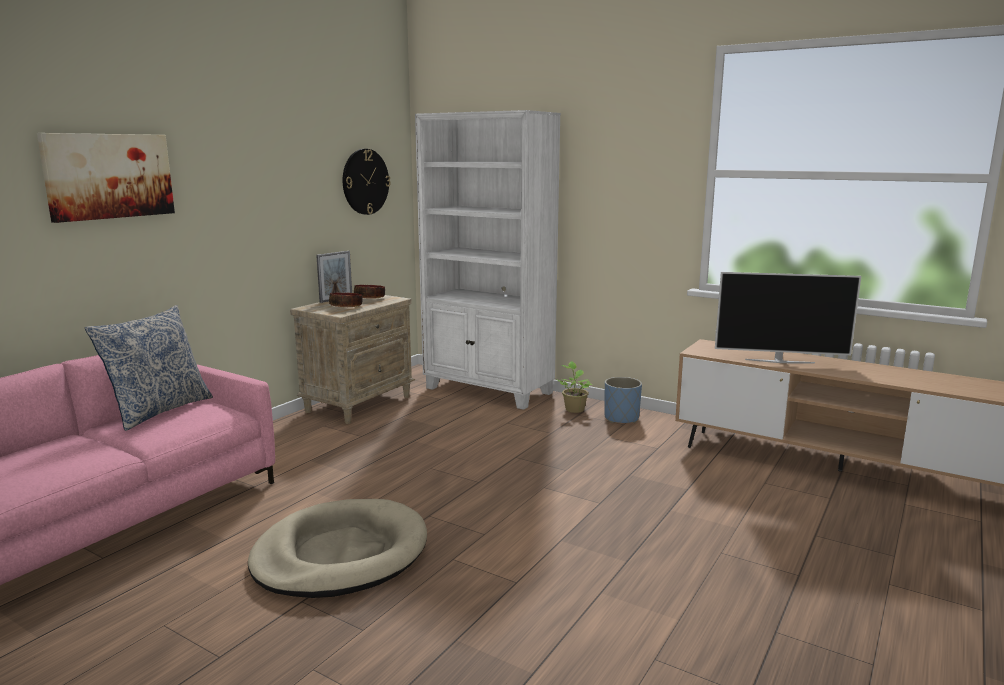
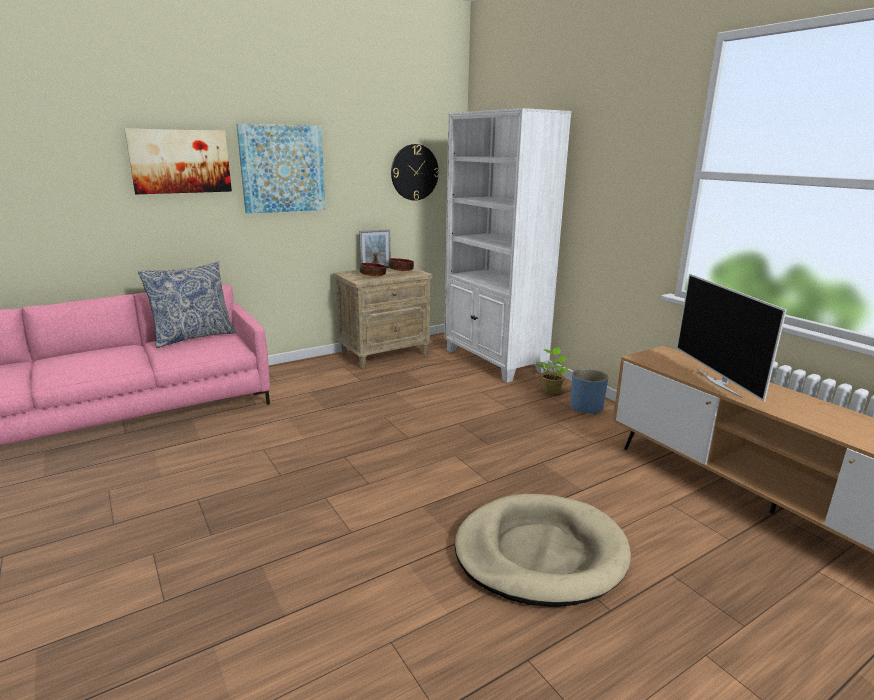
camera: 25 degrees right, 5 degrees up
(229, 182) = (282, 169): none -> picture
(340, 554) = (256, 471): beige dog bed -> beige dog bed (539, 553)
(779, 361) = (719, 382): television -> television turned 45 degrees clockwise

